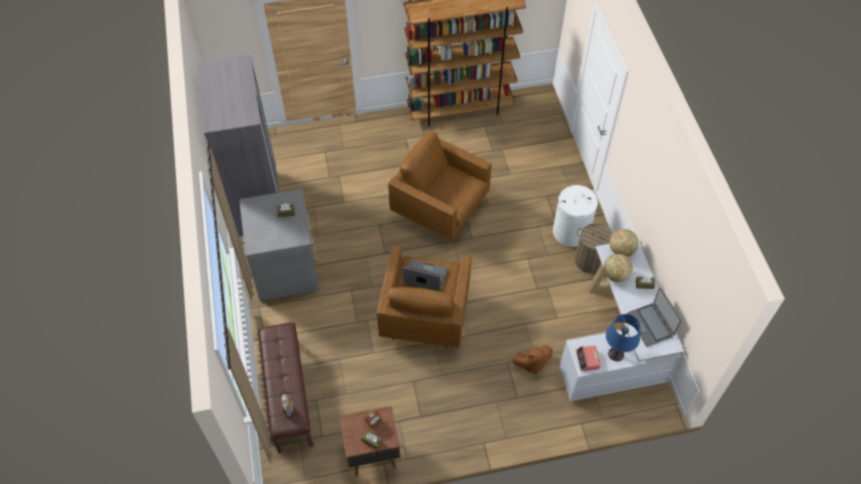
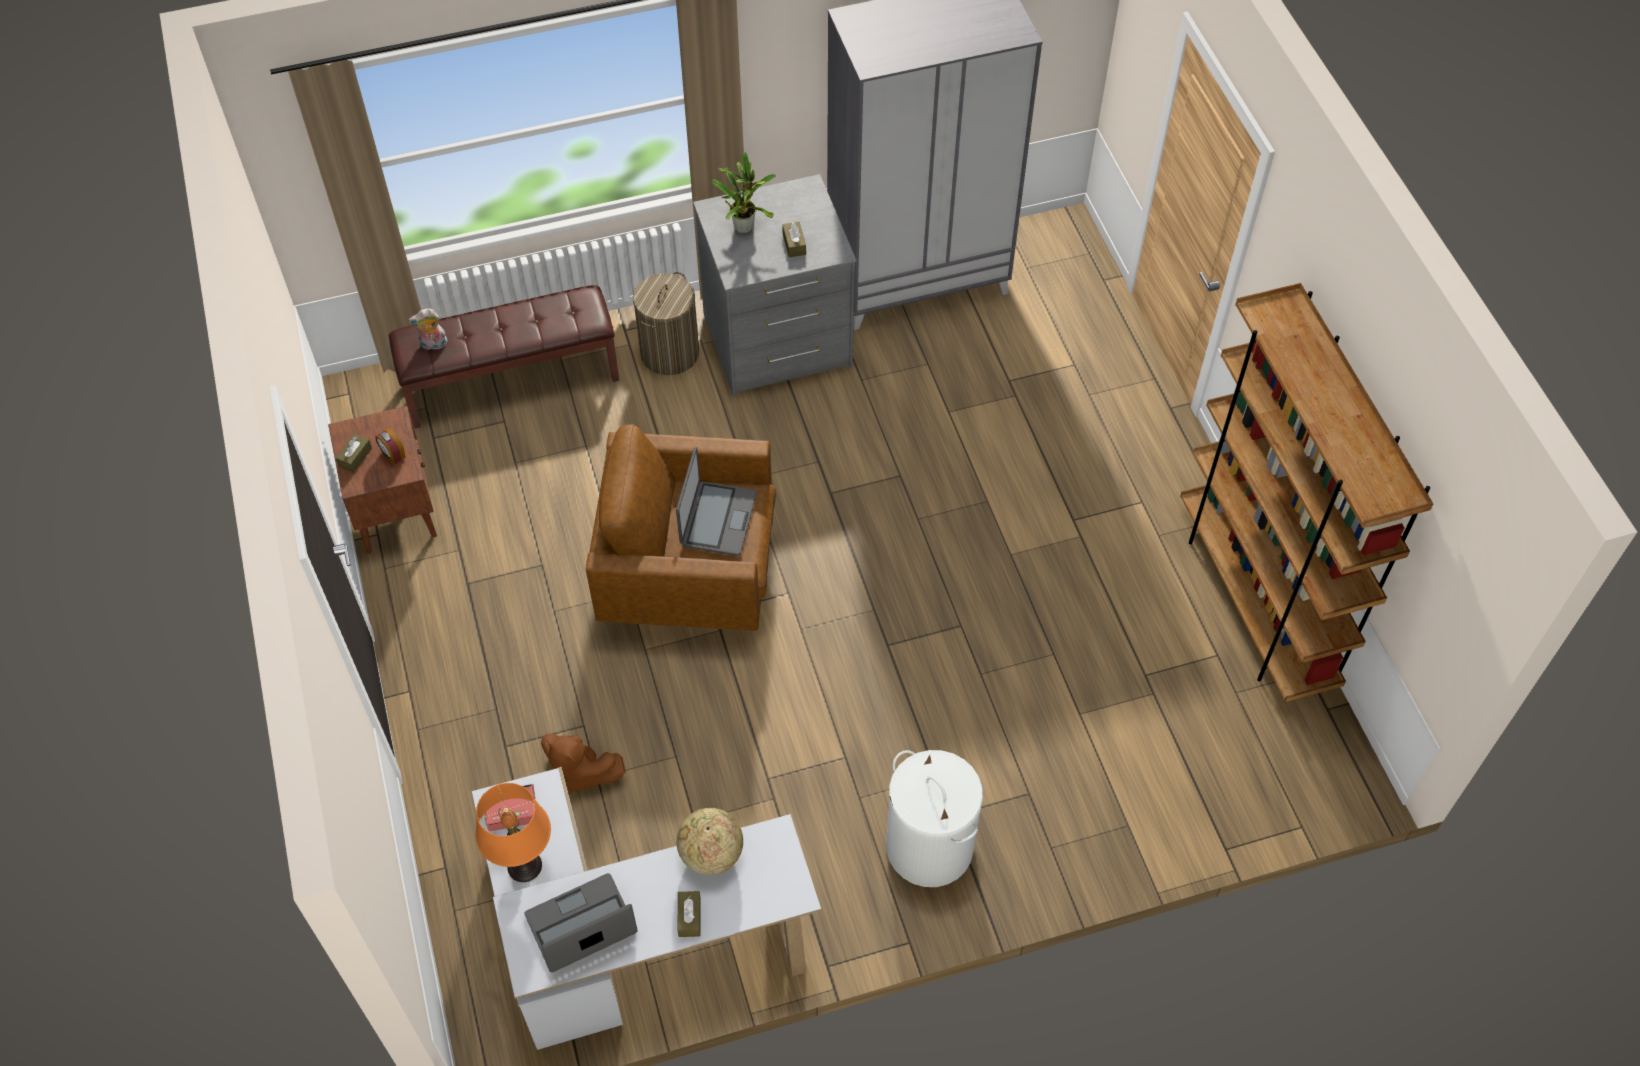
camera: 85 degrees right, 0 degrees up
(268, 233) = (745, 225): none -> potted plant
(440, 208) = (959, 581): brown armchair -> none
(532, 364) = (581, 772): brown plush toy -> brown plush toy turned 45 degrees counterclockwise
(589, 261) = (852, 888): laundry basket -> laundry basket (670, 353)
(616, 354) = (524, 866): blue table lamp -> orange table lamp
(621, 250) = (782, 870): globe -> none

